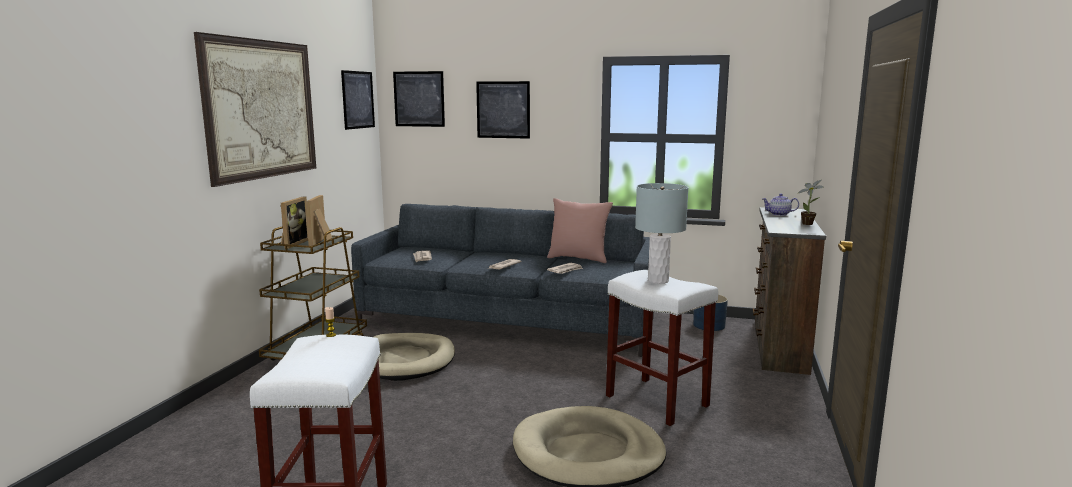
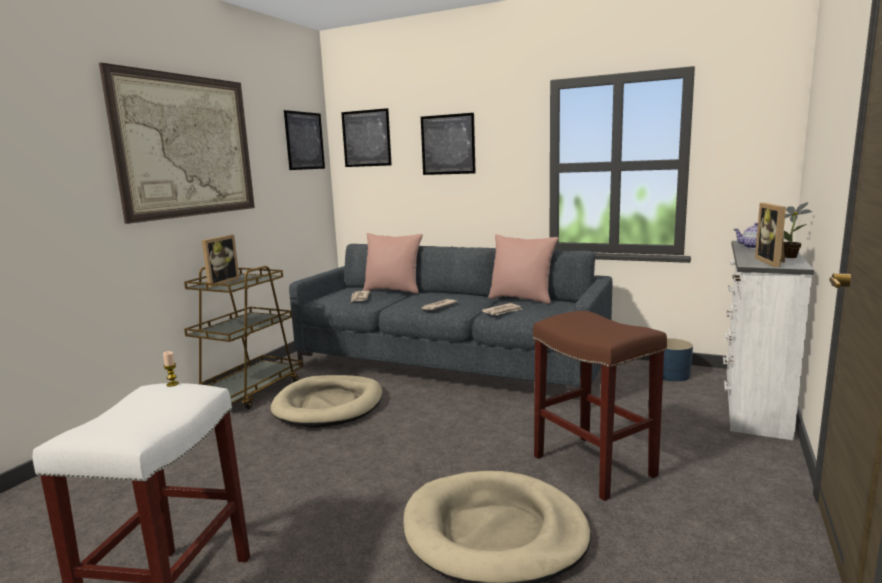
camera: 10 degrees right, 0 degrees up
(322, 242) = (249, 281): picture frame -> picture frame (773, 262)
(451, 250) = (393, 290): none -> pink pillow
(658, 281) = (592, 324): grey table lamp -> none
(658, 401) = (595, 466): white stool -> brown stool
(777, 346) = (752, 402): brown dresser -> white dresser

